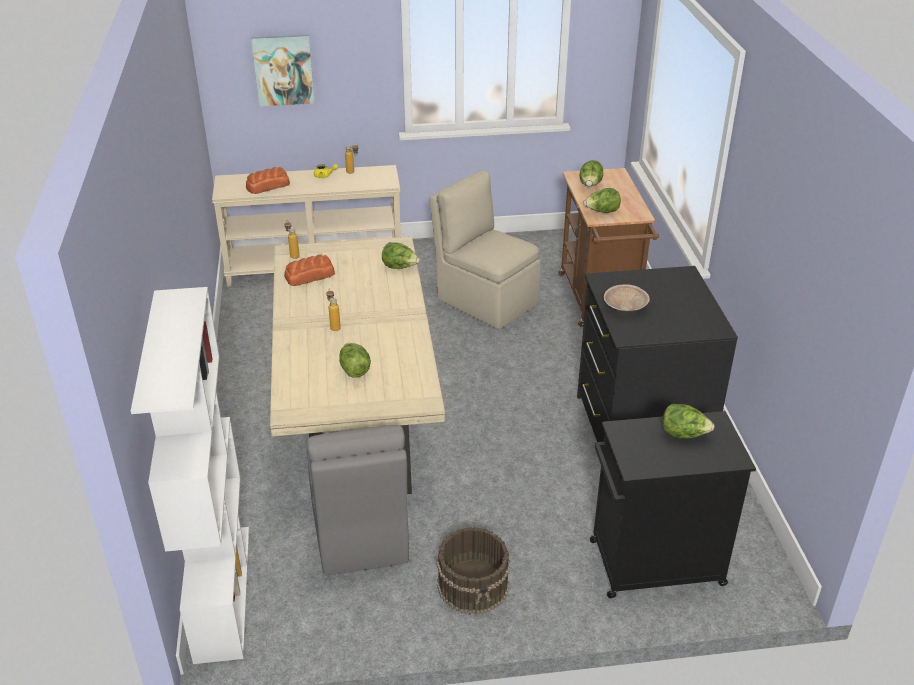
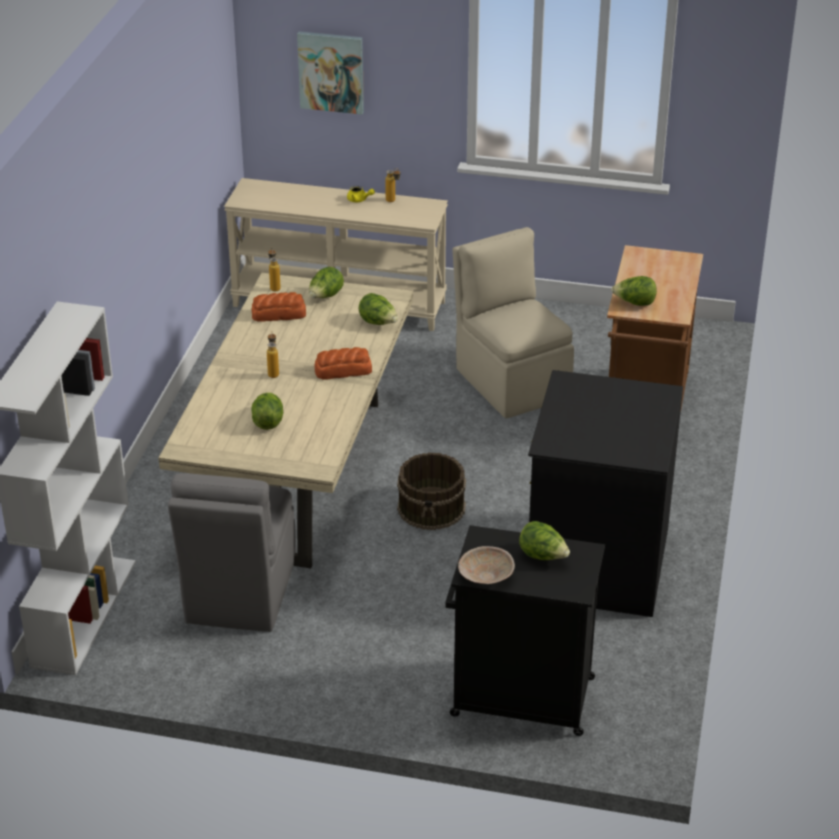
camera: 20 degrees right, 0 degrees up
(267, 186) = (290, 201): bread -> bread (342, 370)
(474, 585) = (324, 669): brown bucket -> brown bucket (432, 507)
(590, 185) = (644, 268): lettuce -> lettuce (325, 297)
(624, 308) = (567, 416): beige bowl -> beige bowl (485, 577)

